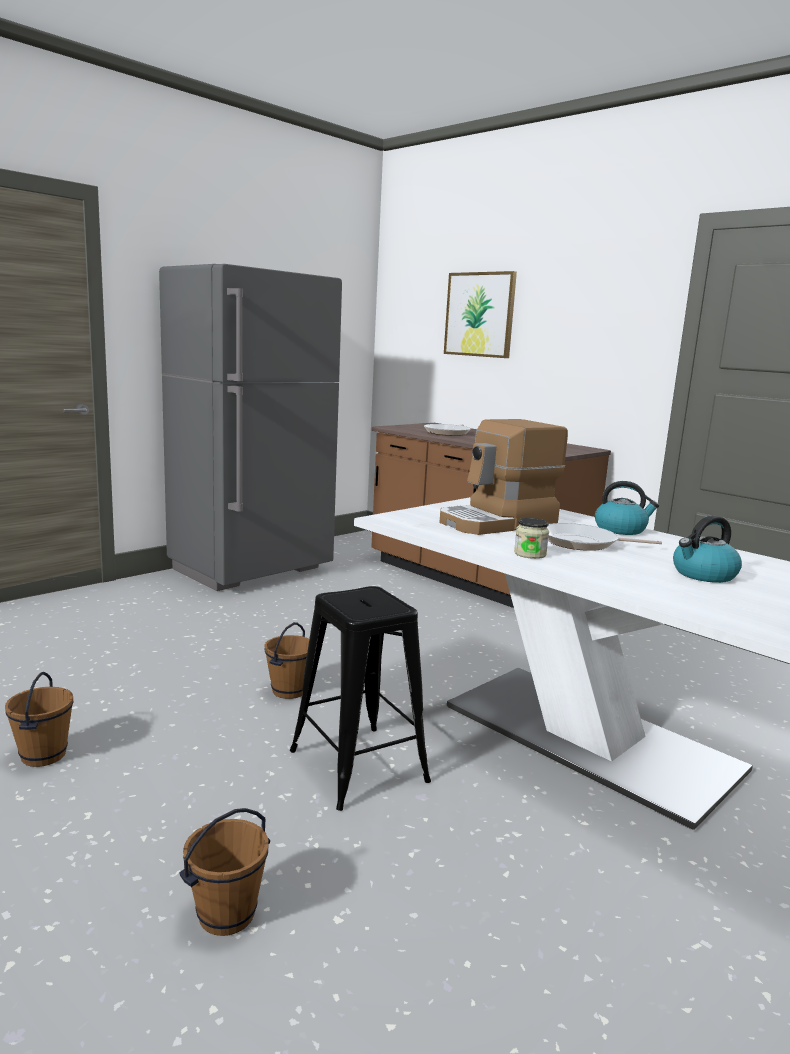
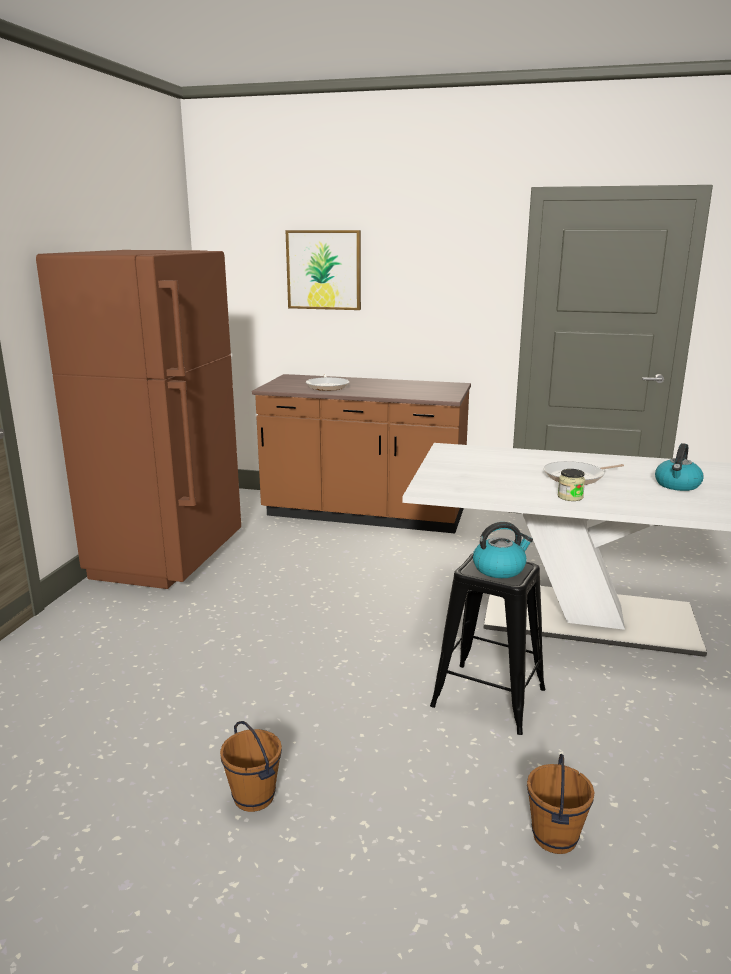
camera: 30 degrees left, 5 degrees up
(252, 571) = (168, 558): grey fridge -> brown fridge
(288, 691) = (361, 659): brown bucket -> none
(498, 523) = (497, 473): coffee machine -> none
(621, 529) = (572, 458): kettle -> kettle (499, 569)

